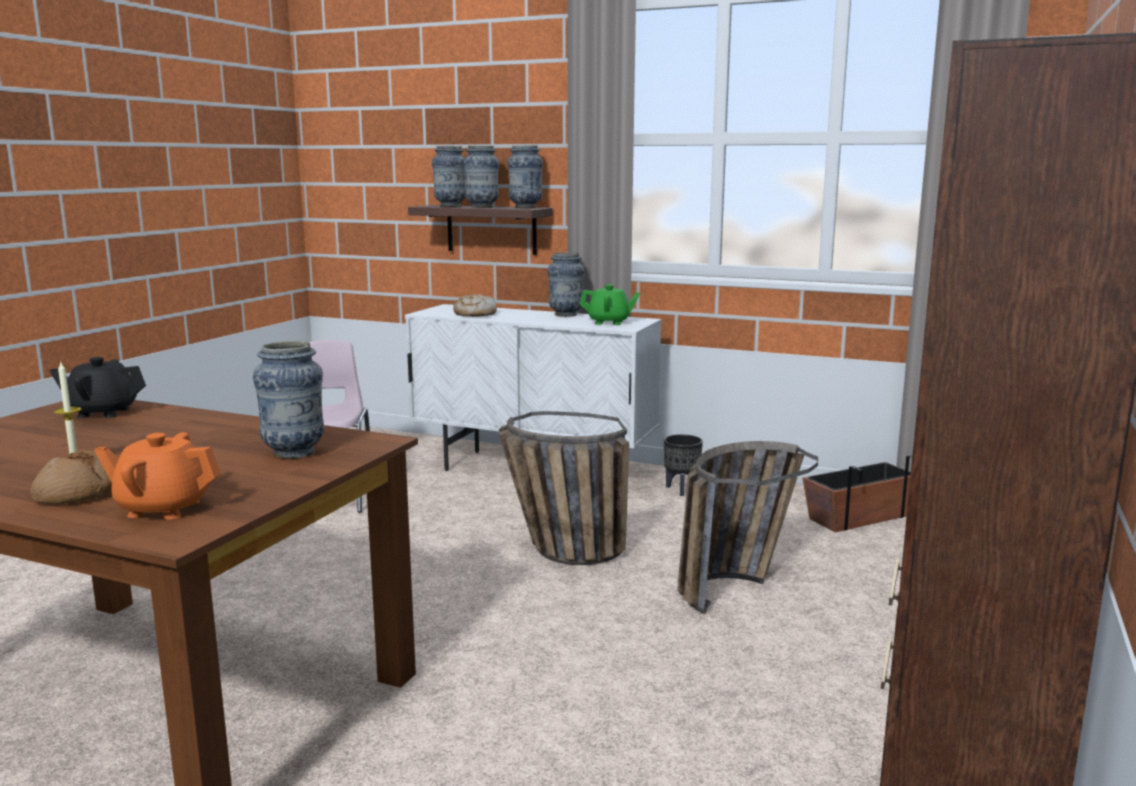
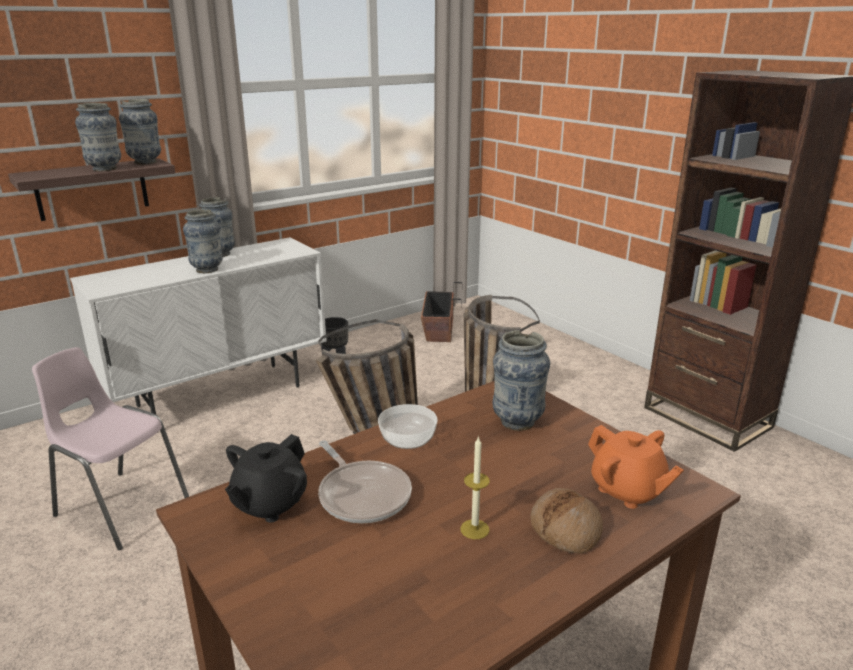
camera: 60 degrees left, 10 degrees up
(124, 430) = (362, 495): none -> frying pan
(163, 508) = (627, 490): orange teapot -> orange teapot turned 75 degrees counterclockwise
(229, 426) = (407, 439): none -> bowl
(450, 206) = (56, 172): vase -> vase (207, 270)
(474, 314) = (151, 277): bread -> none
(609, 322) = (275, 250): green teapot -> none

